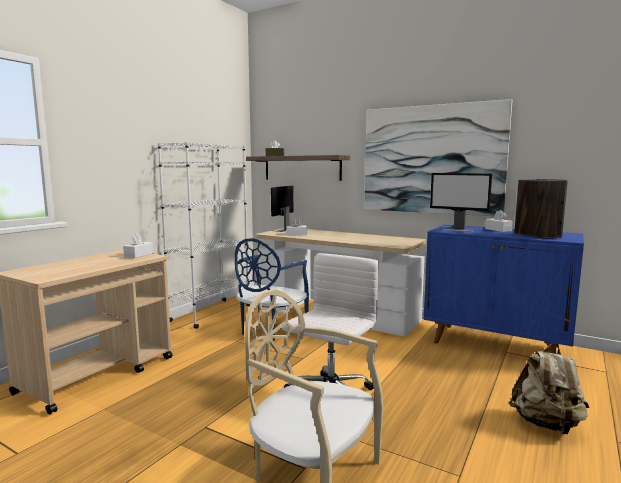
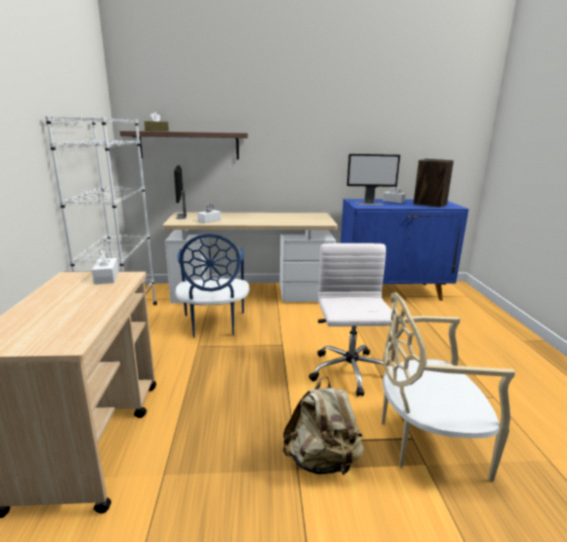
camera: 35 degrees left, 10 degrees up
(431, 159) = (331, 139): picture -> none
(546, 424) = (485, 342): beige backpack -> beige backpack (322, 461)

